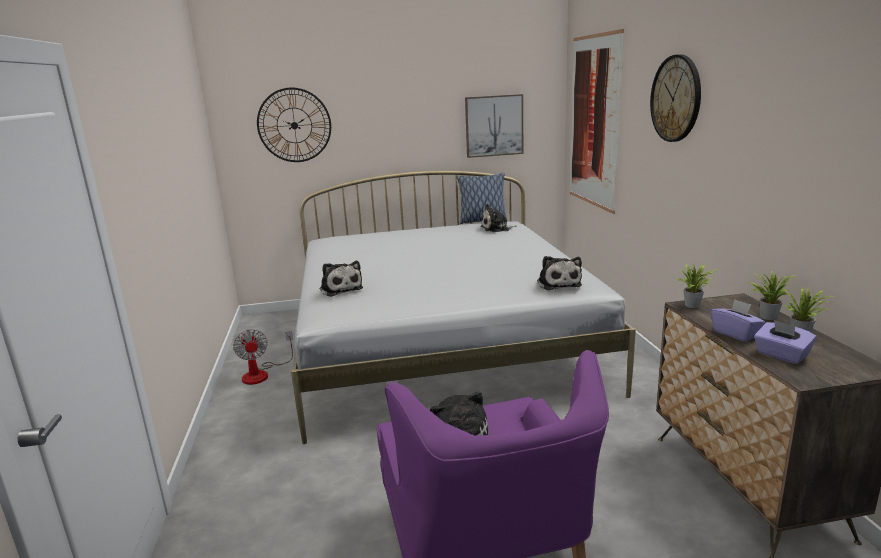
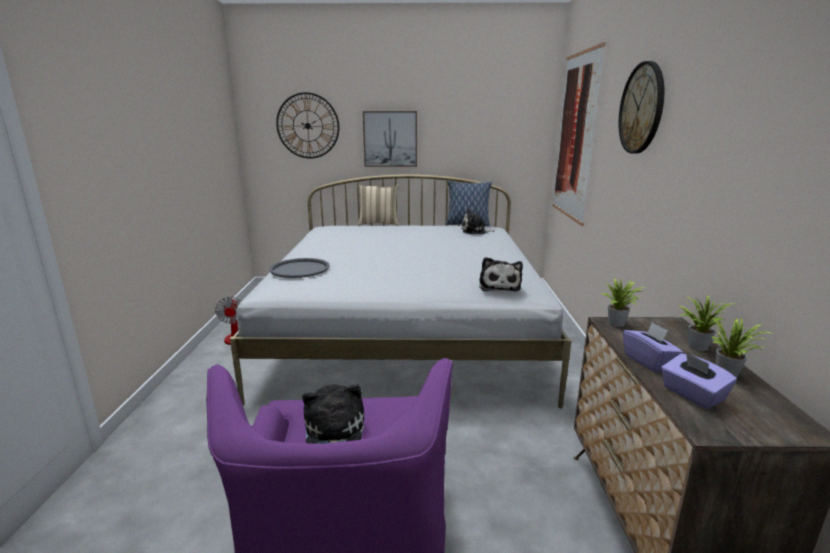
camera: 10 degrees right, 0 degrees up
(340, 289) = (299, 269): plush toy -> grey tray
(384, 229) = (378, 223): none -> beige pillow
(494, 126) = (486, 138): picture -> picture (390, 139)

